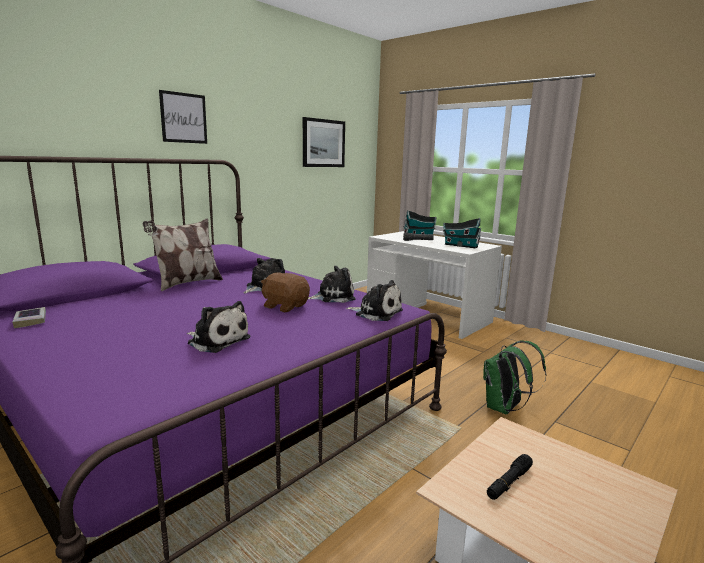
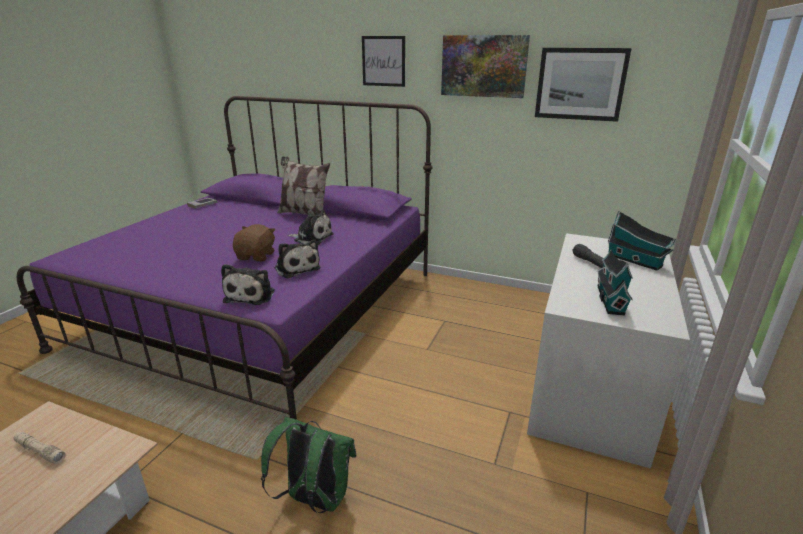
camera: 70 degrees right, 10 degrees up
(217, 340) = (169, 253): plush toy -> none
(268, 128) = (483, 66): none -> picture
(509, 482) = (40, 451): black flashlight -> beige flashlight

